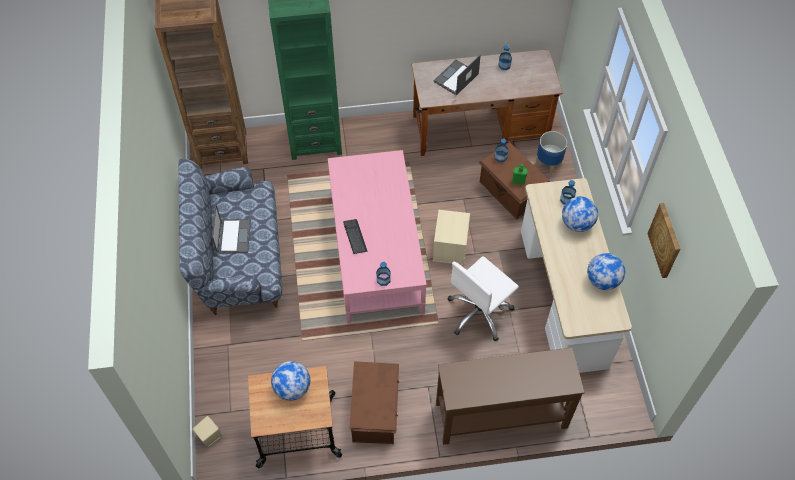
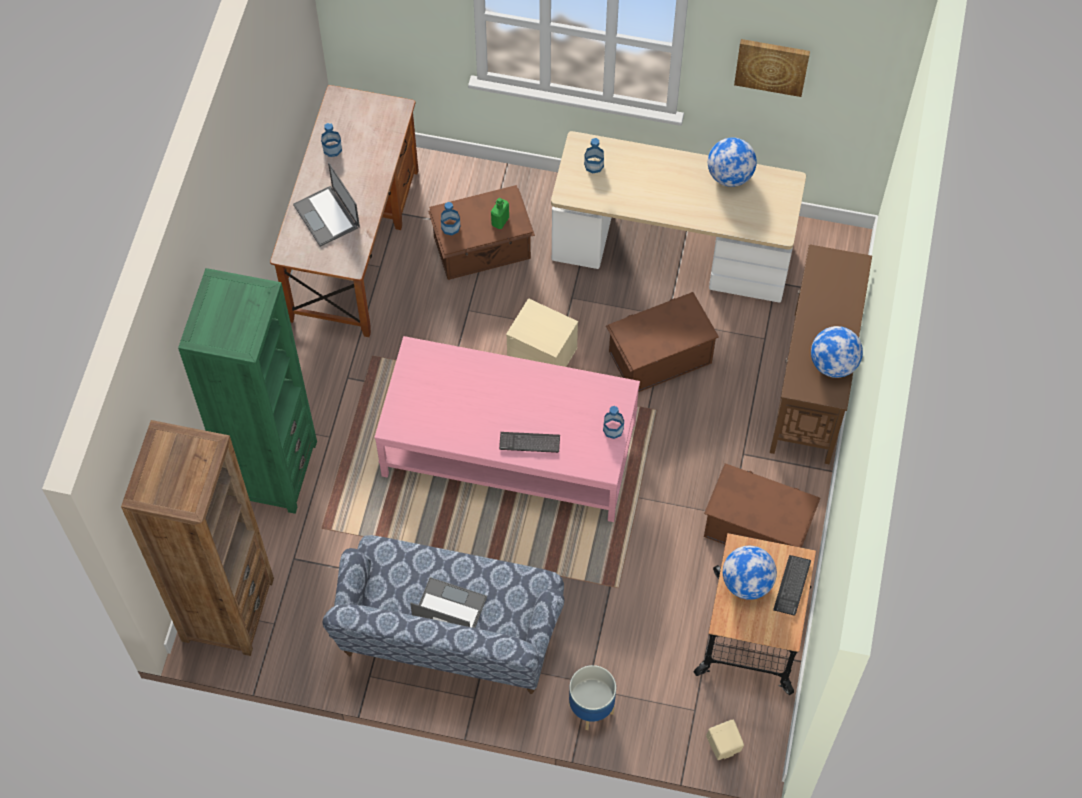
camera: 70 degrees left, 5 degrees up
(299, 418) = (792, 586): none -> keyboard
(479, 313) = (659, 356): white office chair -> brown storage box
(547, 164) = (456, 186): planter -> planter (590, 709)
(576, 224) = (636, 169): globe -> globe (833, 364)

